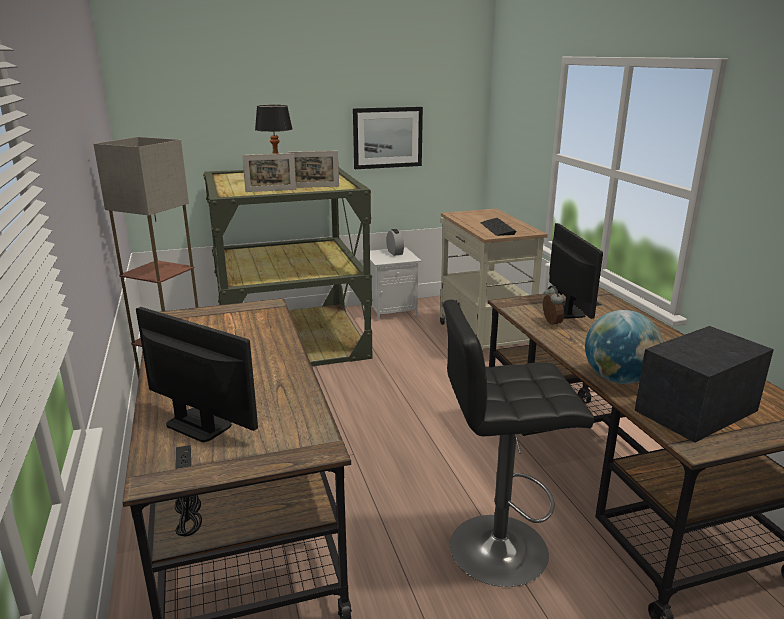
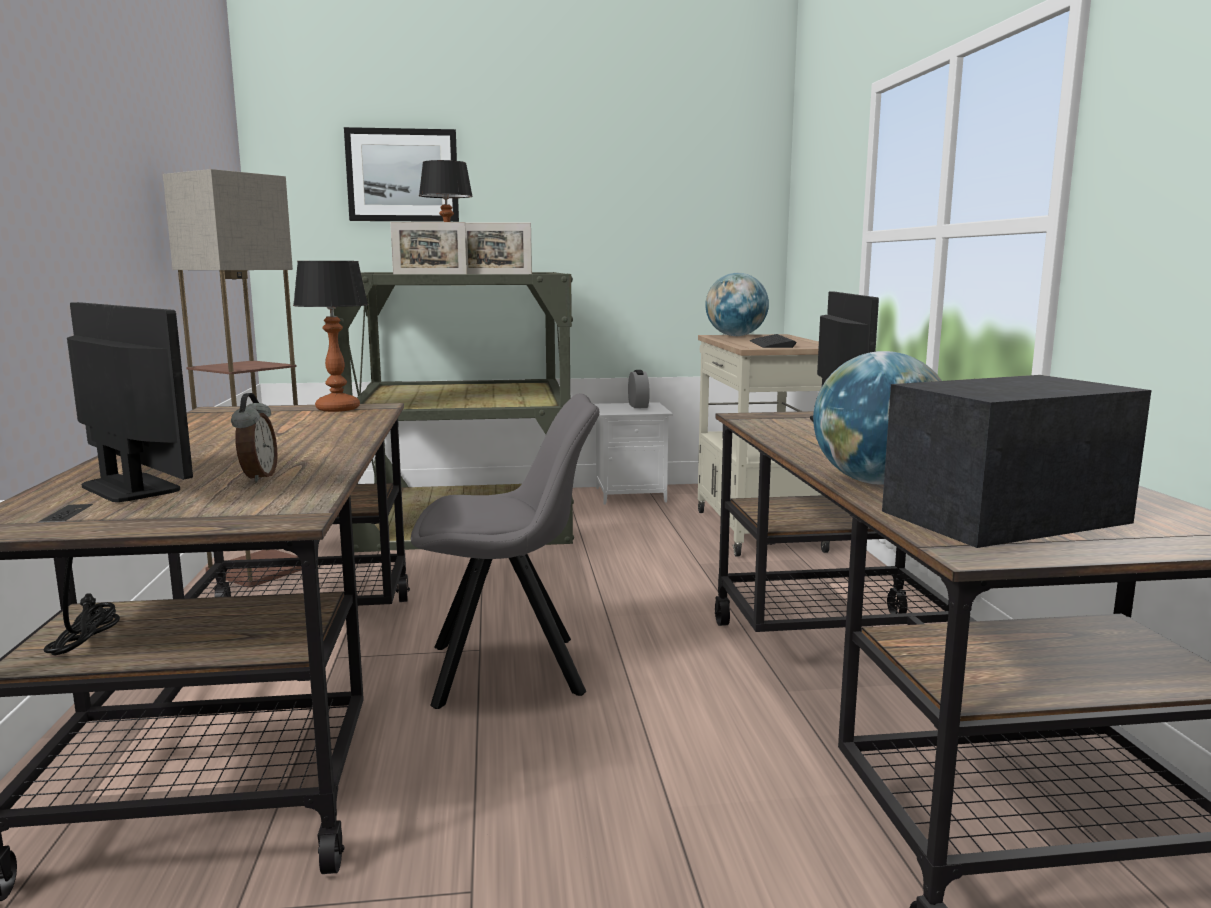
camera: 10 degrees right, 10 degrees down
(246, 310) = (337, 409): none -> table lamp
(378, 468) = (508, 670): none -> grey chair
(387, 137) = (632, 236): picture -> picture (402, 175)
(466, 214) = (735, 336): none -> globe
(497, 548) = (656, 795): black stool -> none
(550, 323) = (801, 433): alarm clock -> alarm clock (257, 477)

